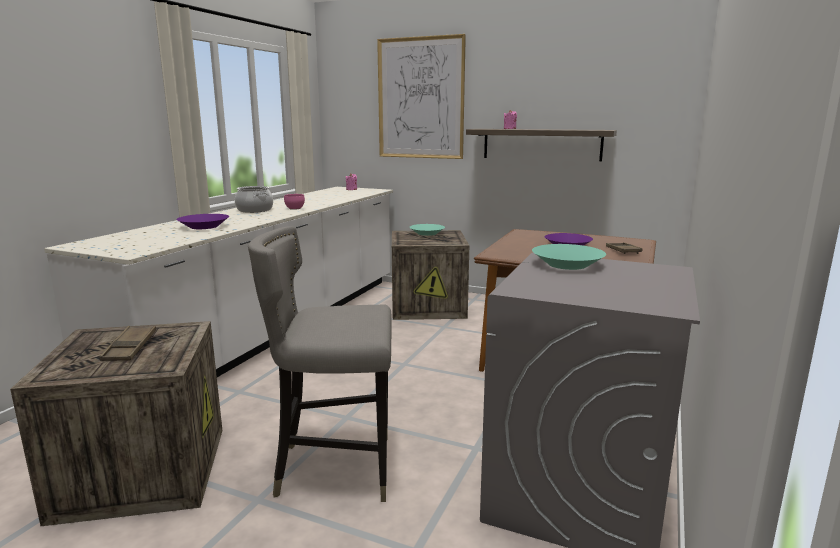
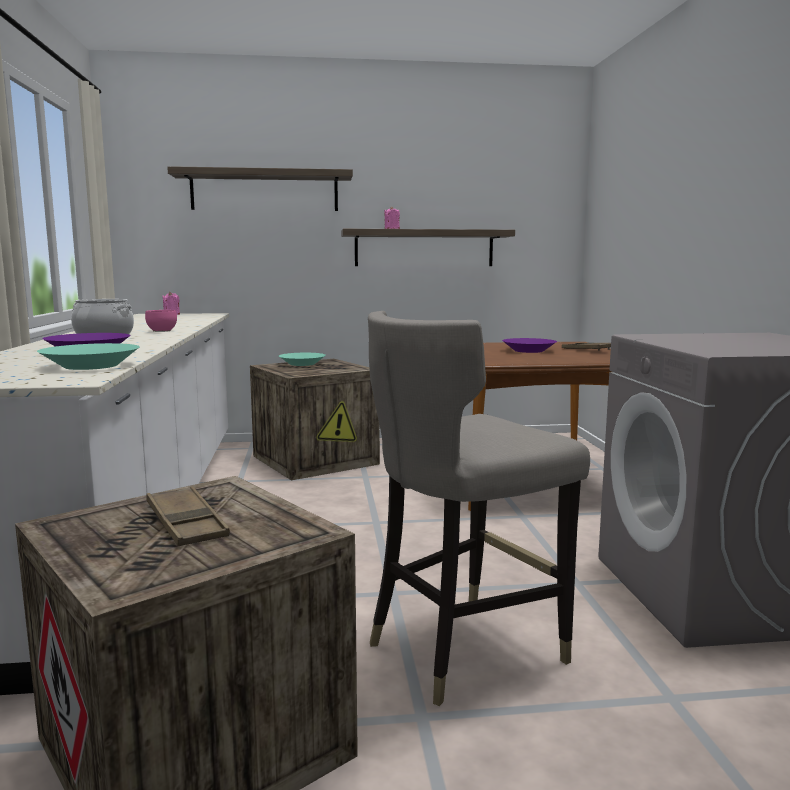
camera: 30 degrees left, 5 degrees down
(420, 98) = (264, 191): picture -> shelf
(567, 264) = (680, 337): turquoise bowl -> turquoise bowl (91, 366)

